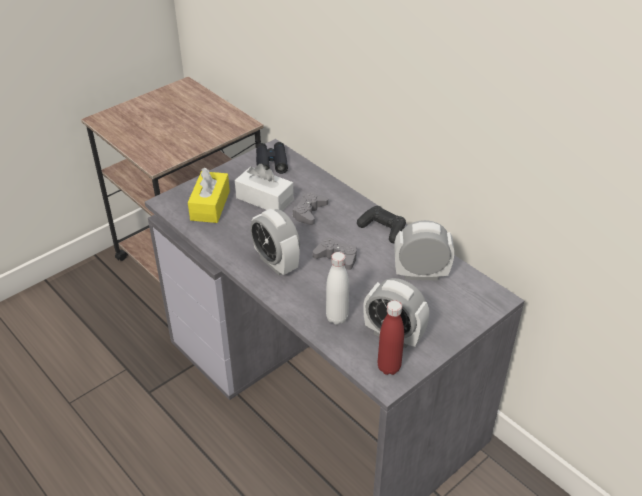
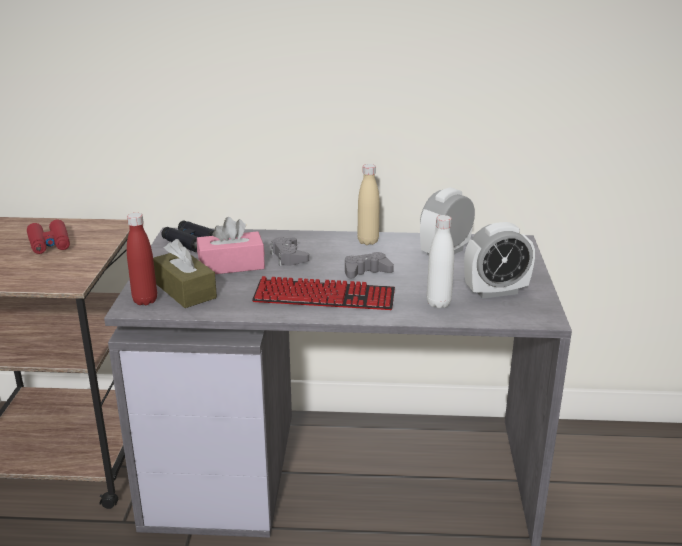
camera: 45 degrees left, 15 degrees down
(189, 121) = (49, 244): none -> red binoculars
(210, 205) = (185, 290): yellow tissue box -> brown tissue box
(264, 199) = (231, 265): white tissue box -> pink tissue box
(276, 263) = (324, 297): alarm clock -> keyboard
(382, 229) = (368, 241): black game controller -> beige bottle
(389, 367) = (529, 309): red bottle -> red bottle (145, 300)

